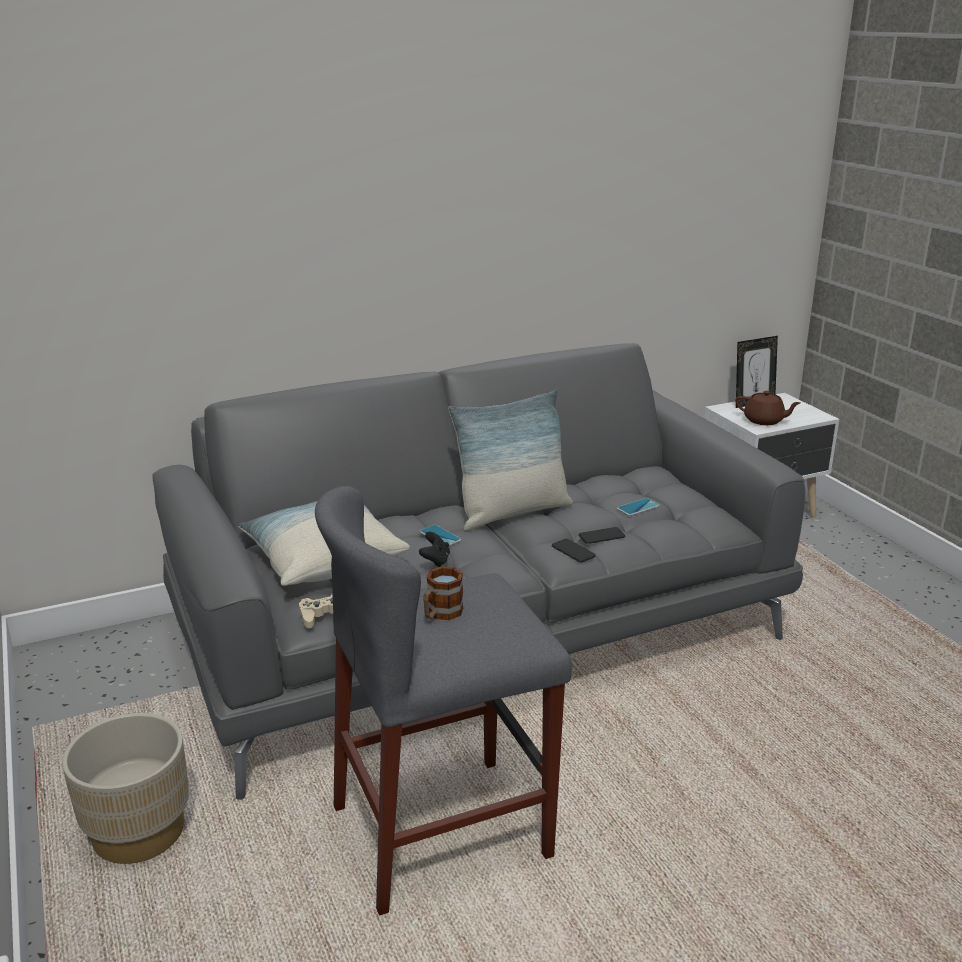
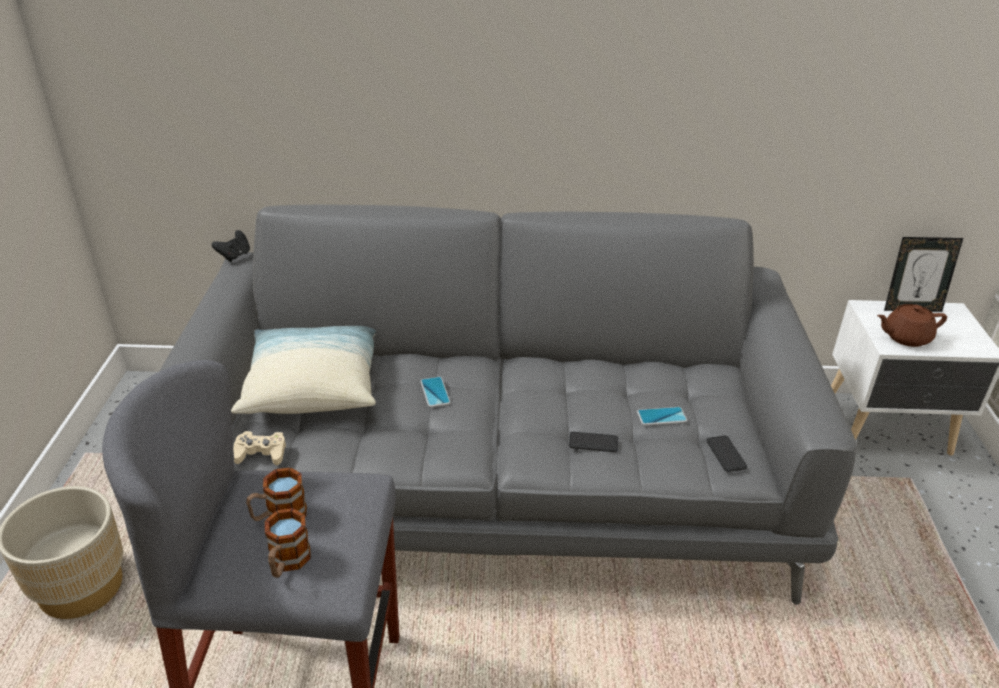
camera: 25 degrees right, 10 degrees up
(435, 561) = (406, 421): black game controller -> black game controller (234, 256)
(481, 637) = (287, 562): none -> mug
(512, 512) = (530, 383): pillow -> none
(573, 551) = (548, 452): phone -> phone (726, 454)
(764, 421) = (905, 337): brown teapot -> brown teapot turned 120 degrees clockwise

